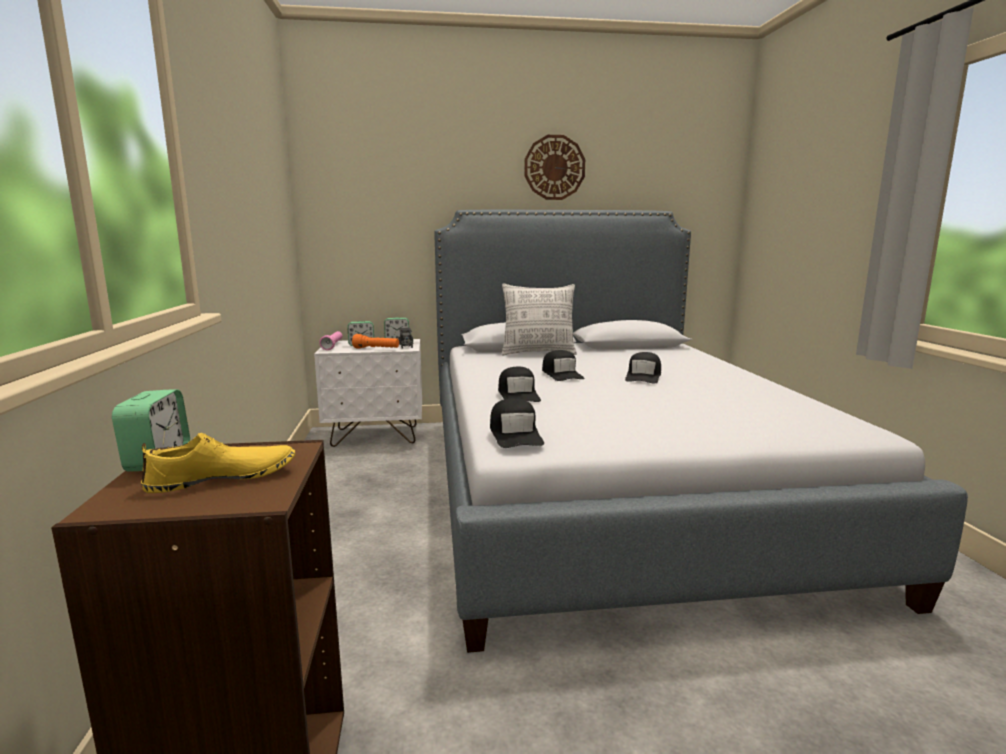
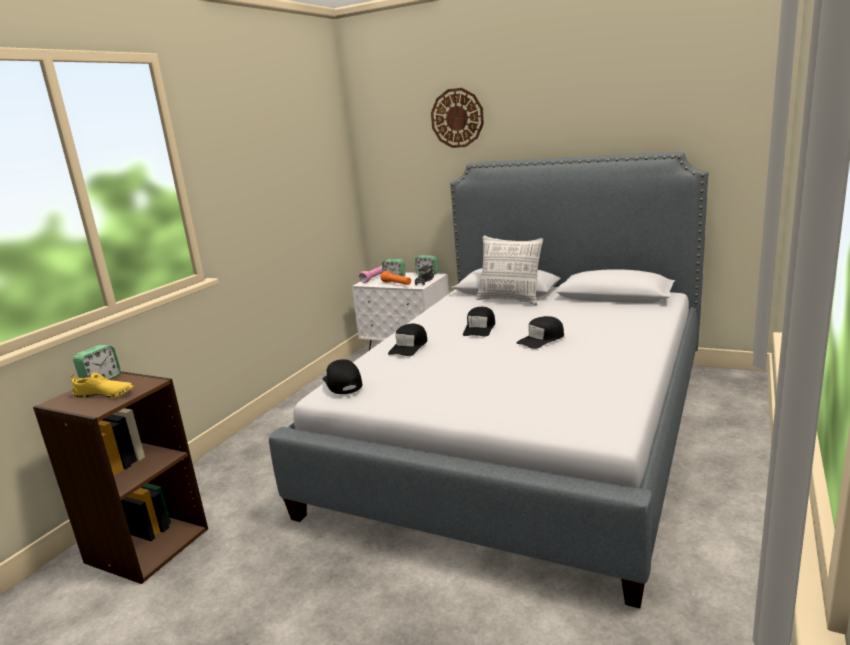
camera: 35 degrees right, 5 degrees up
(515, 434) = (342, 383): black cap -> black cap turned 135 degrees clockwise
(554, 167) = (560, 115): wall clock -> wall clock (457, 118)

